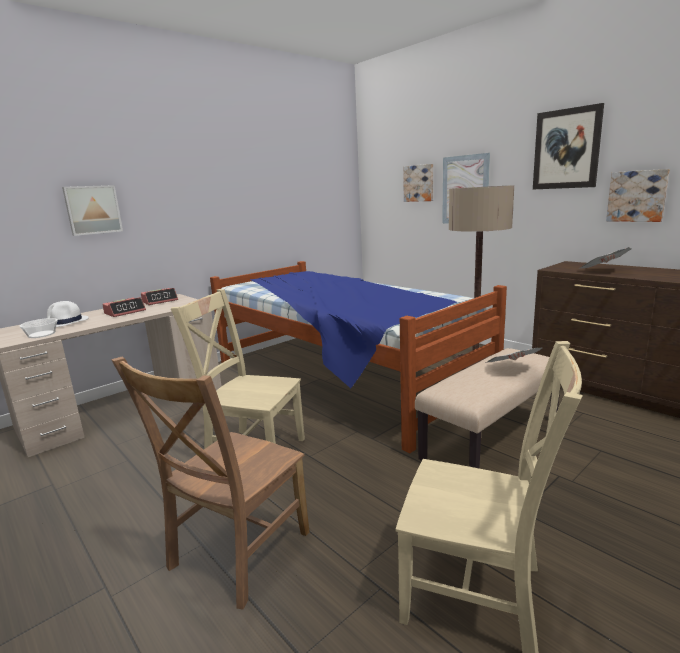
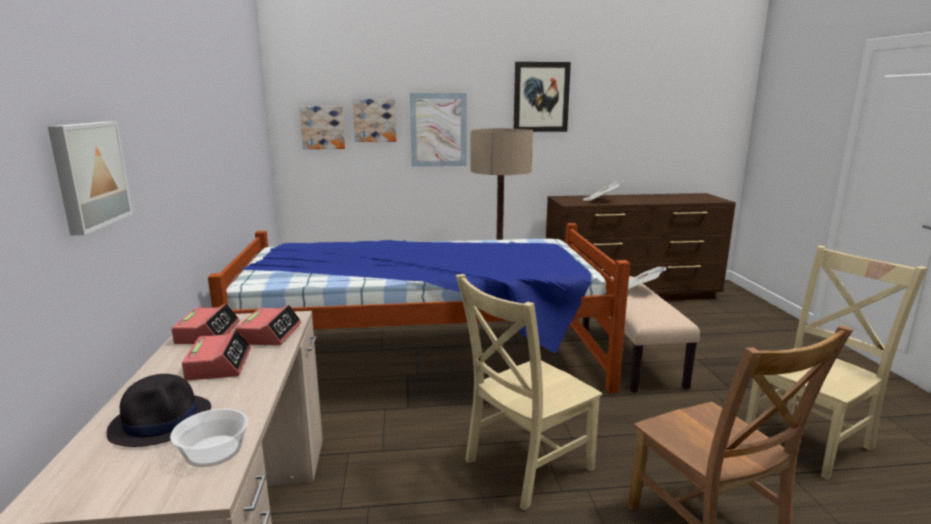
camera: 55 degrees left, 0 degrees up
(65, 322) = (162, 421): white hat -> black hat
(169, 307) = (270, 334): none -> alarm clock
(637, 196) = (597, 139): picture -> picture (323, 127)

